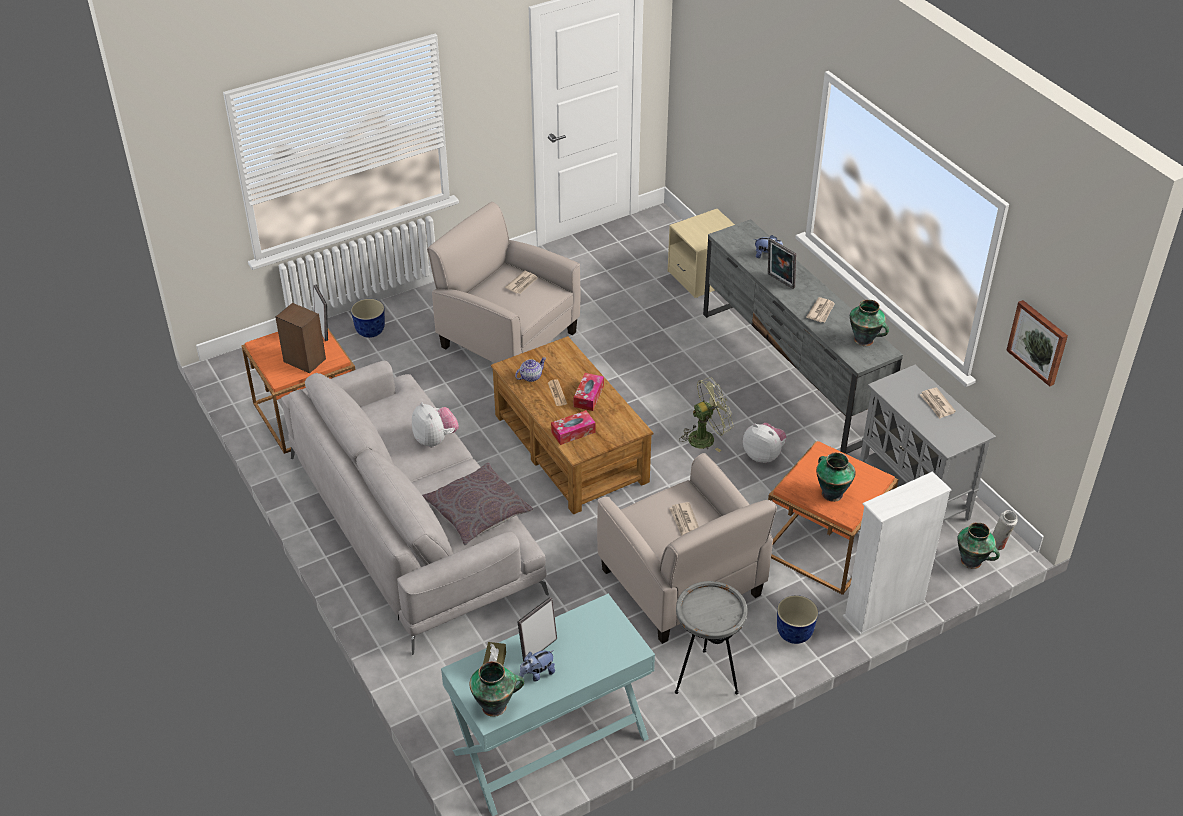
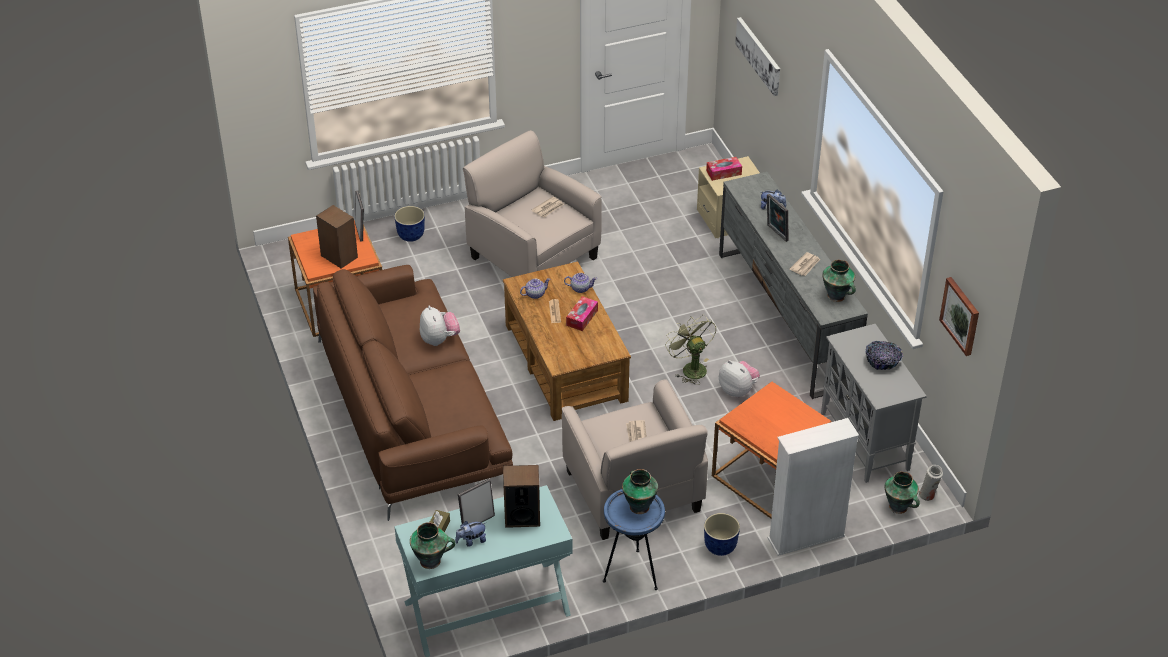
camera: 10 degrees right, 0 degrees up
(412, 523) = (411, 411): grey sofa -> brown sofa
(477, 511) = (461, 406): grey pillow -> none
(573, 432) = (560, 347): tissue box -> tissue box (723, 172)
(578, 364) = (580, 288): none -> teapot
(589, 635) = (522, 516): none -> speaker
(706, 437) = (690, 368): green fan -> green fan turned 105 degrees counterclockwise
(706, 678) = (632, 573): grey side table -> blue side table
(728, 96) = (759, 55): none -> picture
(831, 493) = (770, 428): vase -> vase (639, 506)
(937, 404) = (882, 361): newspaper -> bowl

